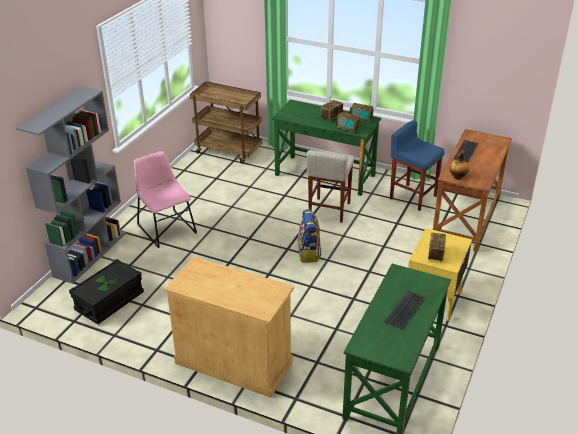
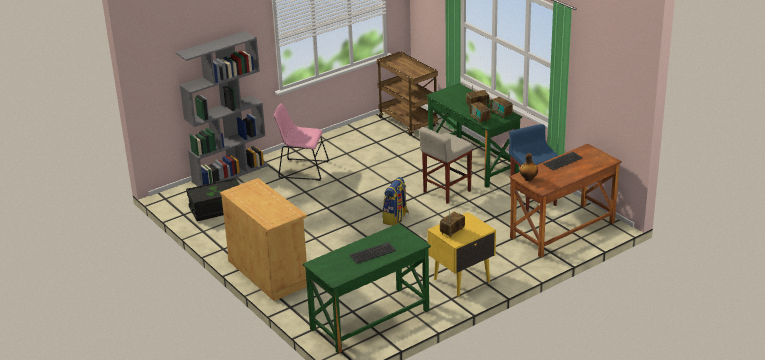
camera: 30 degrees right, 5 degrees down
(165, 227) = (301, 169): pink chair -> pink chair turned 75 degrees counterclockwise

